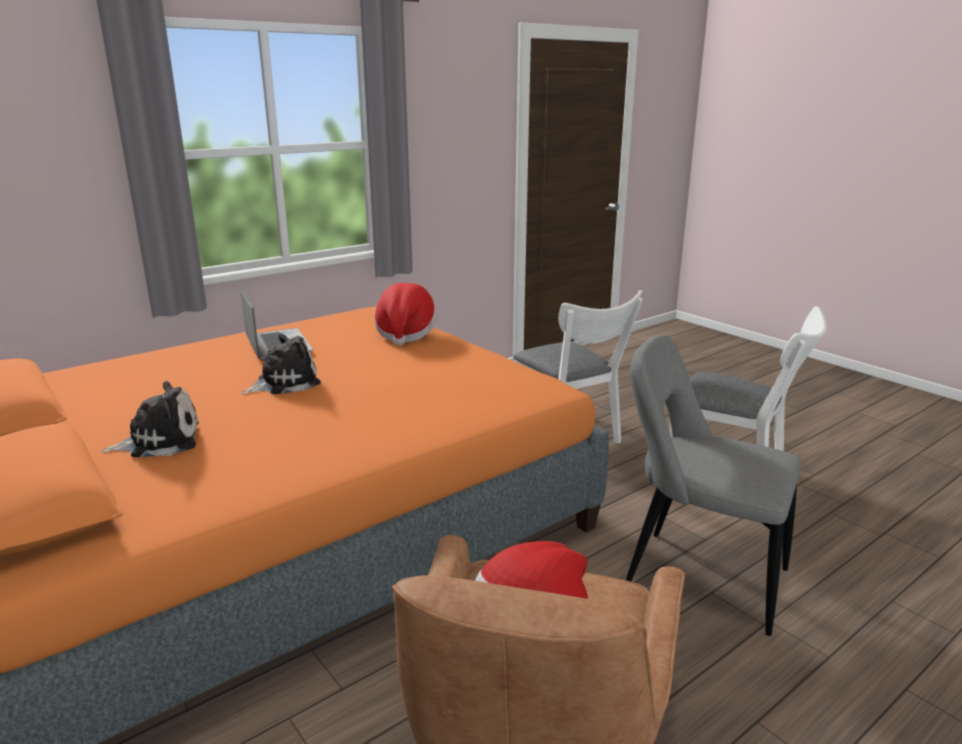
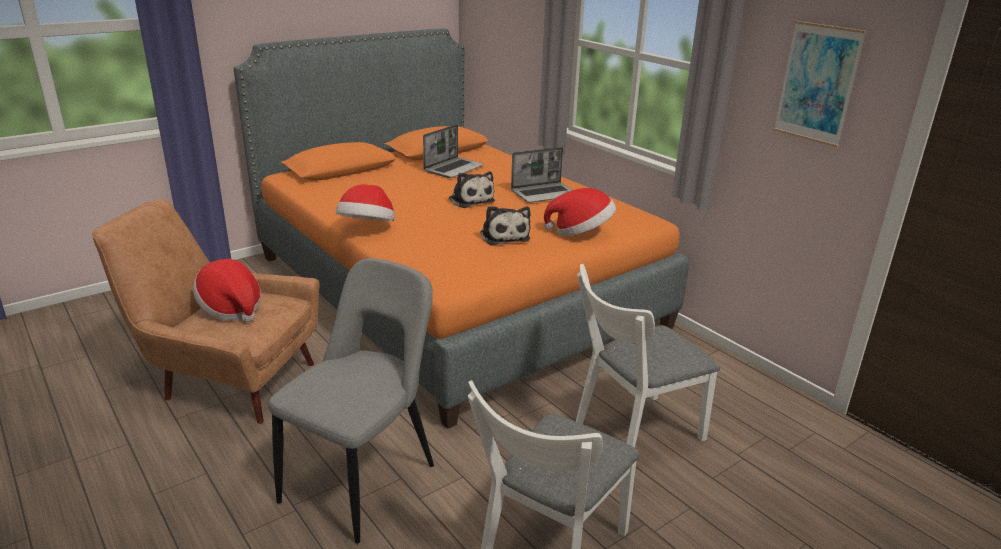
camera: 90 degrees right, 5 degrees up
(127, 397) = (454, 168): none -> laptop
(160, 441) = (392, 181): plush toy -> plush toy (504, 236)
(382, 443) = (367, 228): none -> hat
(458, 130) = (817, 83): none -> picture

